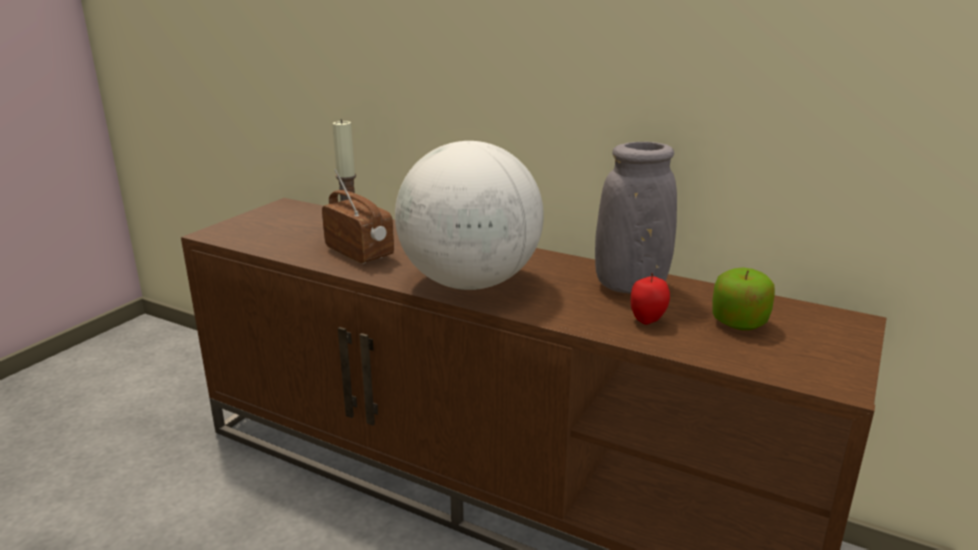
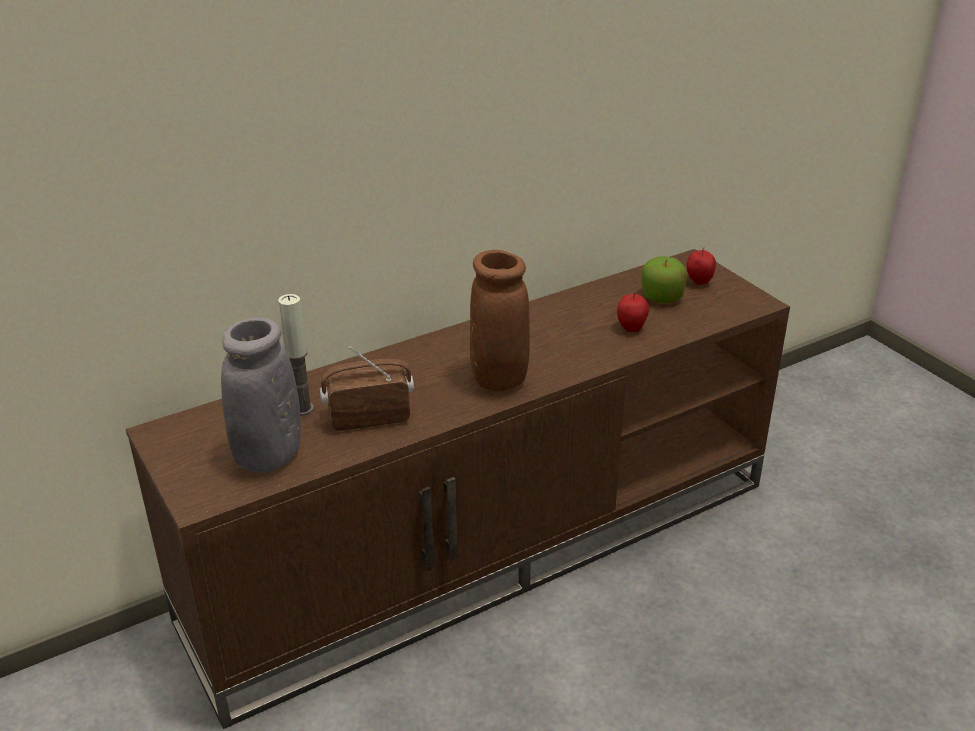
camera: 60 degrees left, 10 degrees up
(470, 283) = (499, 378): globe -> brown vase
(630, 286) = (572, 312): grey vase -> grey vase (268, 456)
(813, 335) = (699, 282): none -> apple

